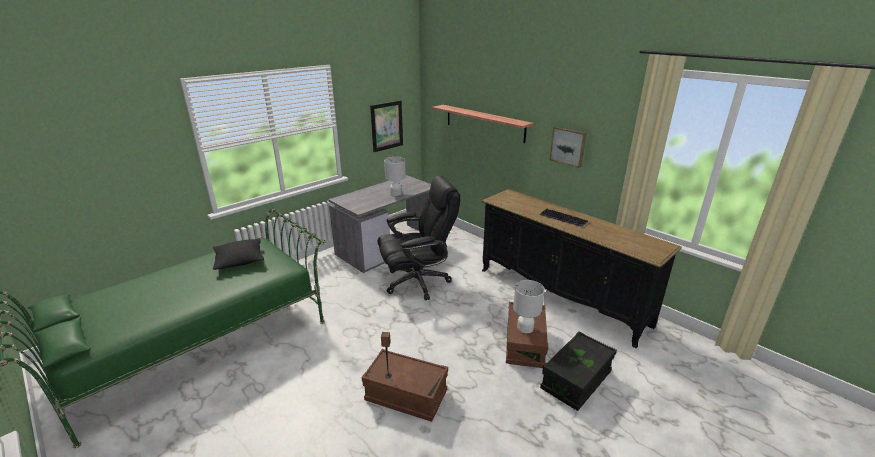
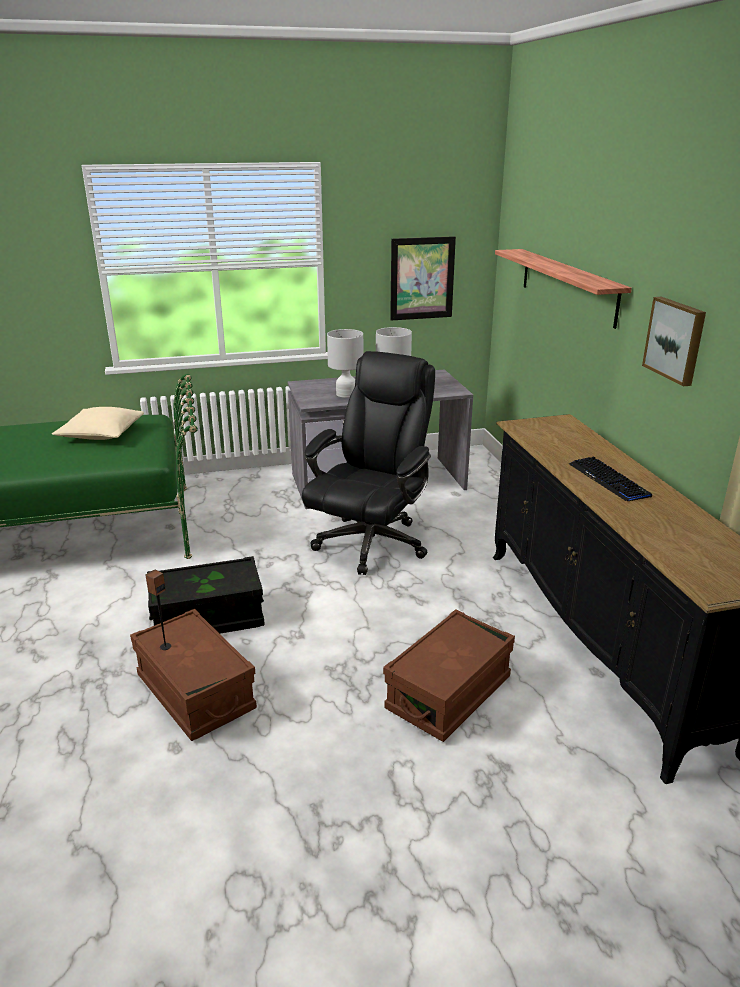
camera: 30 degrees right, 0 degrees up
(239, 260) = (101, 434): black pillow -> beige pillow
(417, 282) = (371, 544): black office chair -> black office chair turned 75 degrees counterclockwise
(525, 328) = (439, 659): grey table lamp -> grey table lamp (346, 394)
(576, 381) = (480, 786): black storage box -> black storage box (208, 618)

